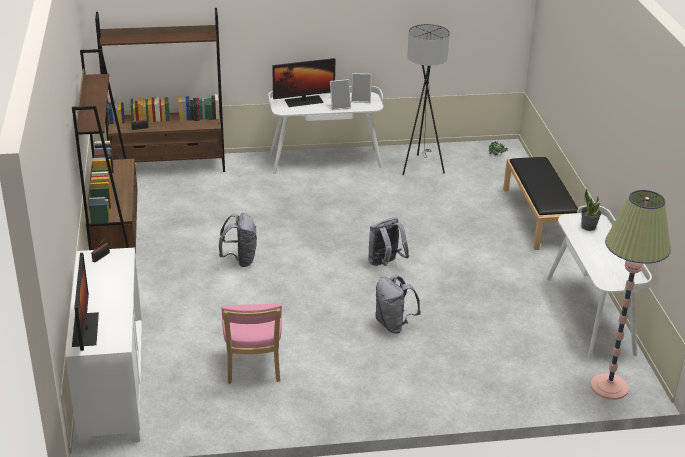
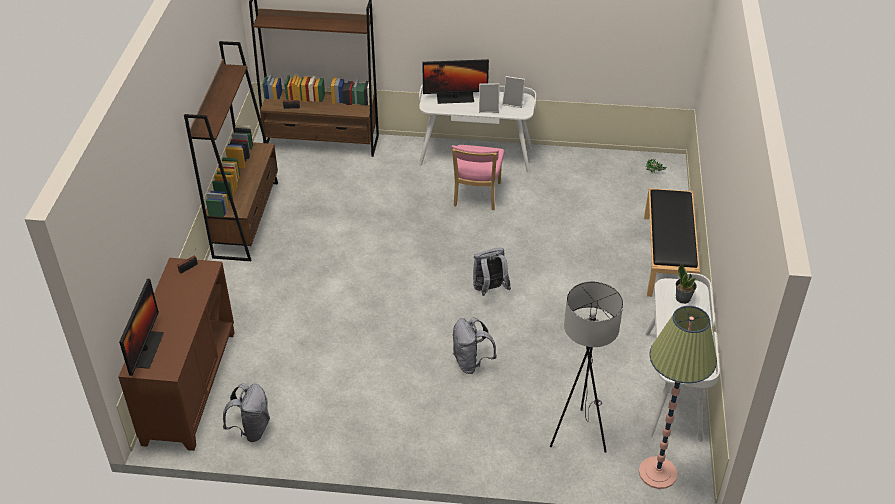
camera: 15 degrees right, 10 degrees up
(111, 386) = (189, 386): white cabinet -> brown cabinet
(240, 260) = (352, 263): grey backpack -> grey backpack (251, 429)
(253, 367) = (321, 388): pink chair -> pink chair (476, 196)
(420, 166) = (569, 175): grey floor lamp -> grey floor lamp (578, 432)

